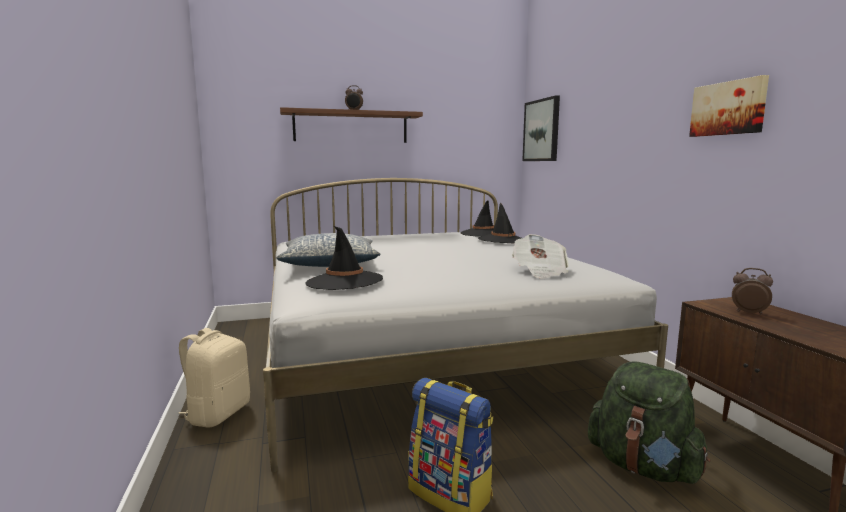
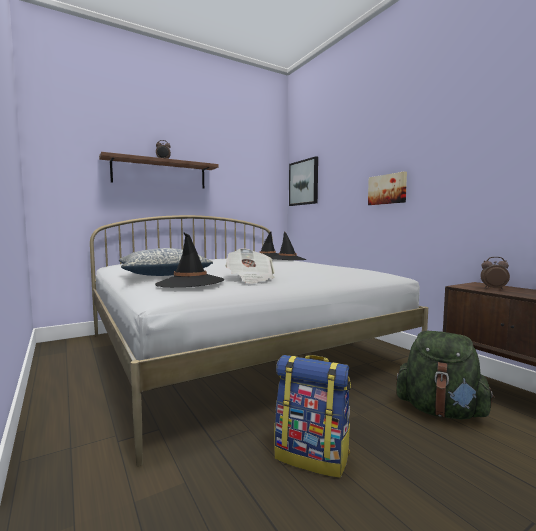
camera: 15 degrees left, 5 degrees down
(217, 413) = (60, 421): beige backpack -> none
(539, 271) = (337, 272): newspaper -> newspaper (250, 279)
(728, 108) = (454, 155): picture -> picture (387, 189)

